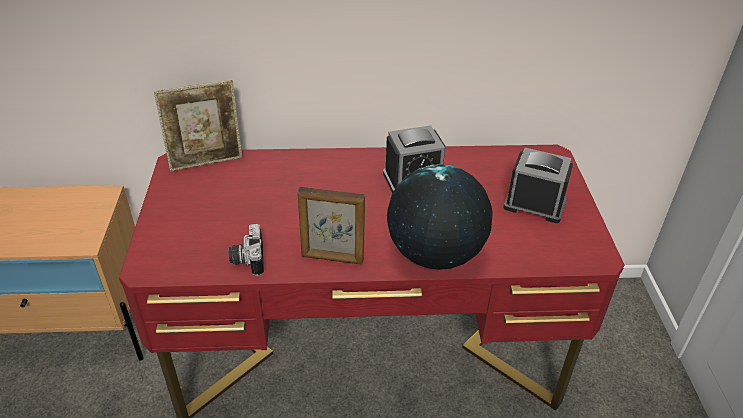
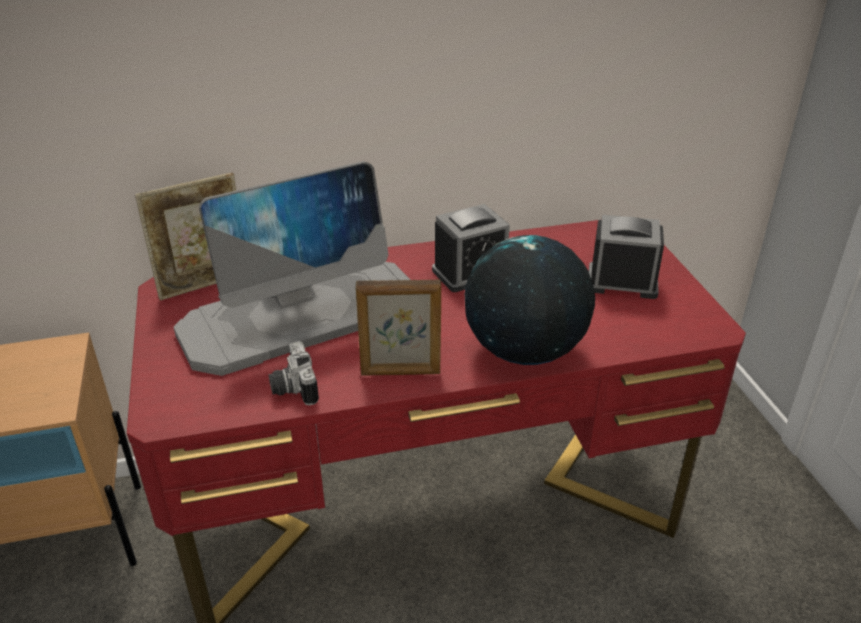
camera: 10 degrees left, 5 degrees down
(272, 199) = (303, 316): none -> monitor

